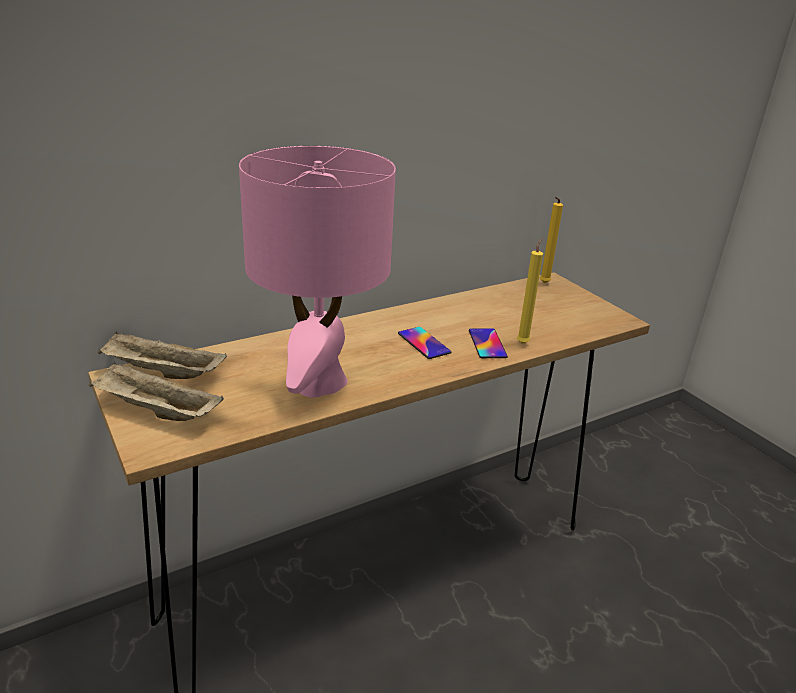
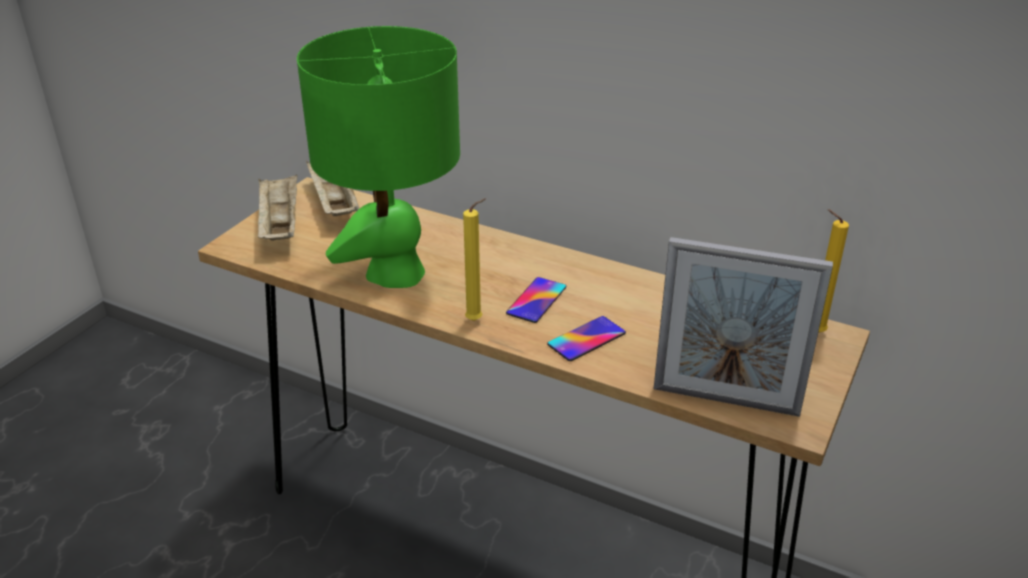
camera: 60 degrees right, 5 degrees up
(319, 382) = (395, 273): pink table lamp -> green table lamp
(523, 343) = (621, 362): yellow candle -> yellow candle (476, 320)
(586, 328) = (725, 400): none -> picture frame

